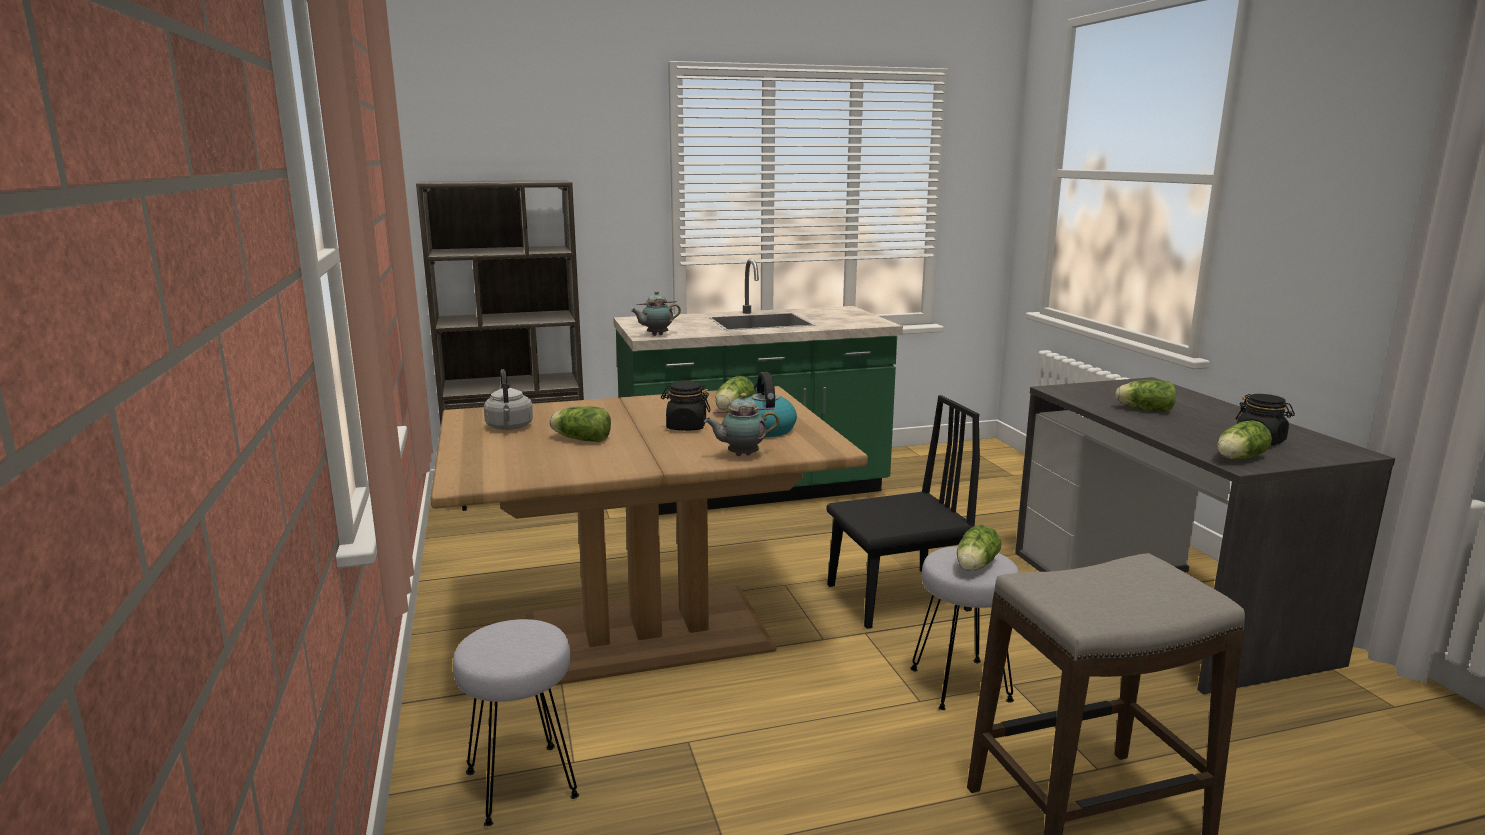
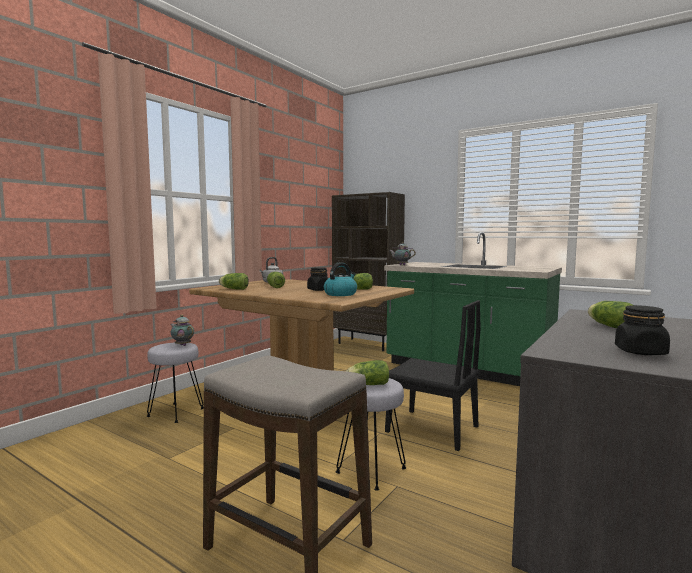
camera: 50 degrees right, 10 degrees down
(741, 455) = (297, 296): teapot -> teapot (182, 345)
(1238, 458) = (564, 351): lettuce -> lettuce (233, 289)

